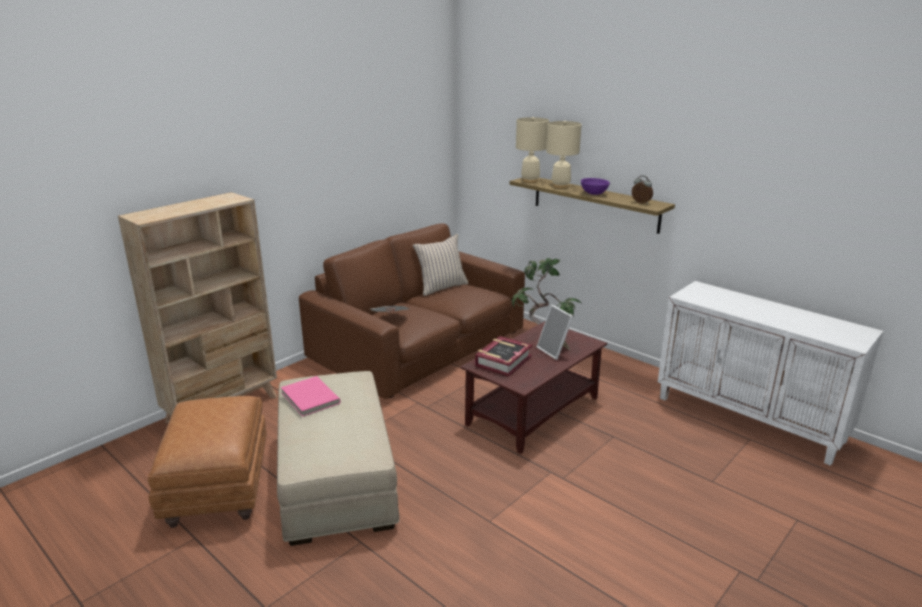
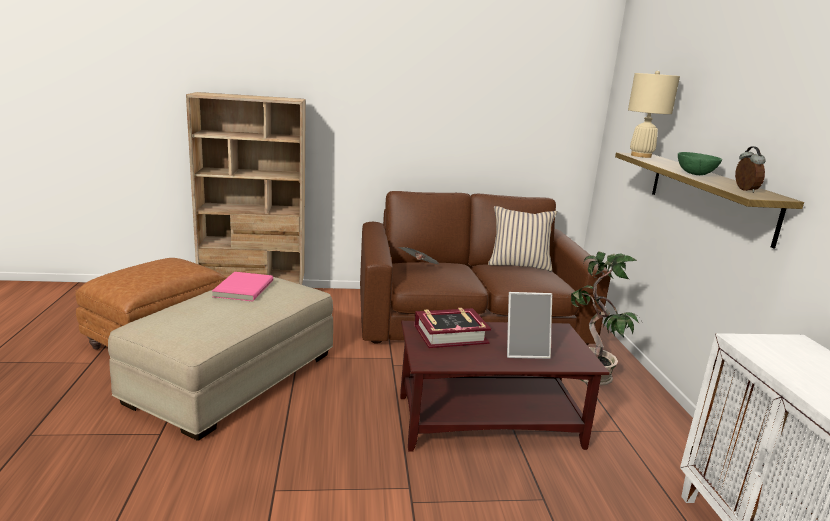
camera: 40 degrees right, 5 degrees down
(555, 351) = (525, 351): picture frame -> picture frame turned 105 degrees counterclockwise
(560, 186) = (667, 164): beige table lamp -> none
(594, 193) = (696, 174): purple bowl -> green bowl

